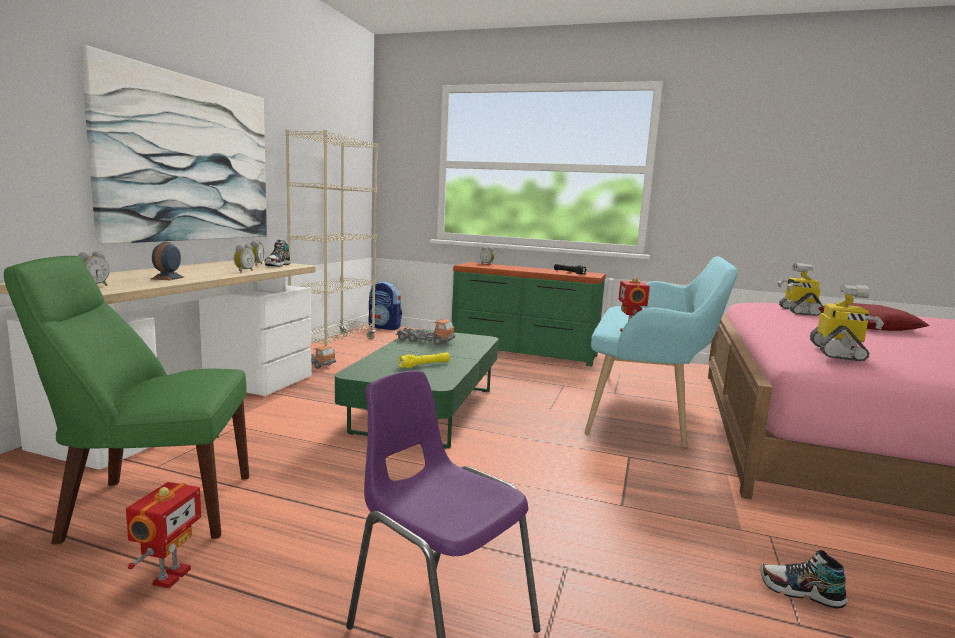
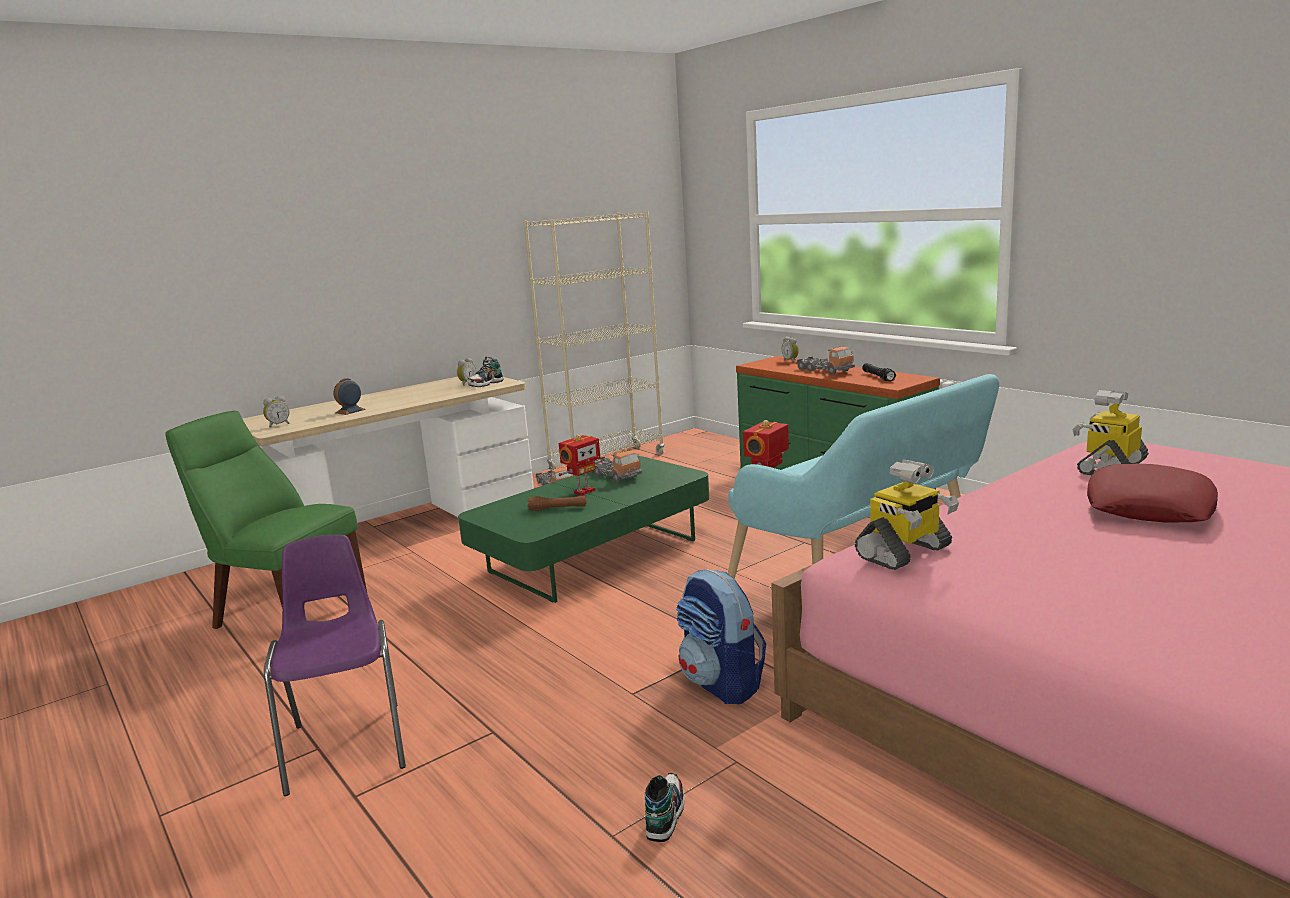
camera: 35 degrees right, 5 degrees up
(169, 576) = (246, 665): toy robot -> toy robot (583, 491)
(189, 160) = (403, 282): picture -> none
(243, 271) = (432, 397): alarm clock -> none
(384, 327) = (701, 436): backpack -> backpack (722, 684)
(424, 365) = (558, 508): yellow flashlight -> brown flashlight
(525, 269) = (824, 371): none -> toy truck
(800, 592) = (664, 815): shoe -> shoe turned 45 degrees clockwise

